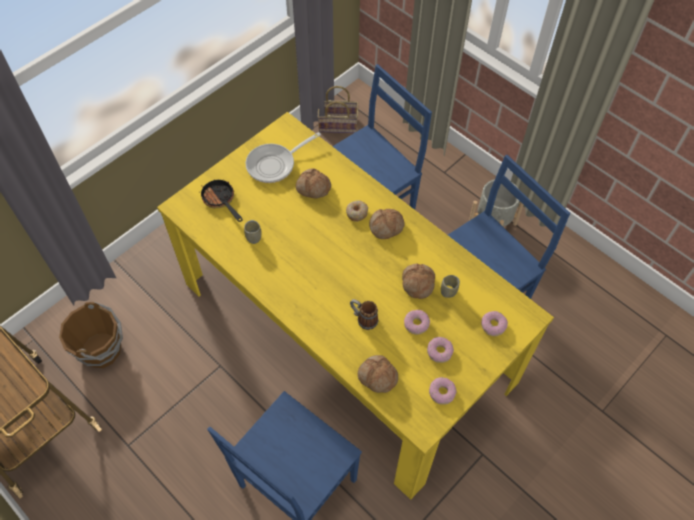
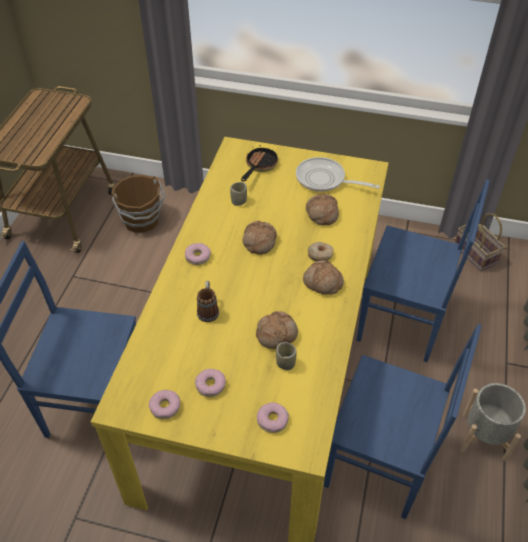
camera: 60 degrees right, 10 degrees down
(377, 377) = (152, 347): bread -> bread (258, 242)
(416, 324) = (230, 352): donut -> donut (198, 256)

